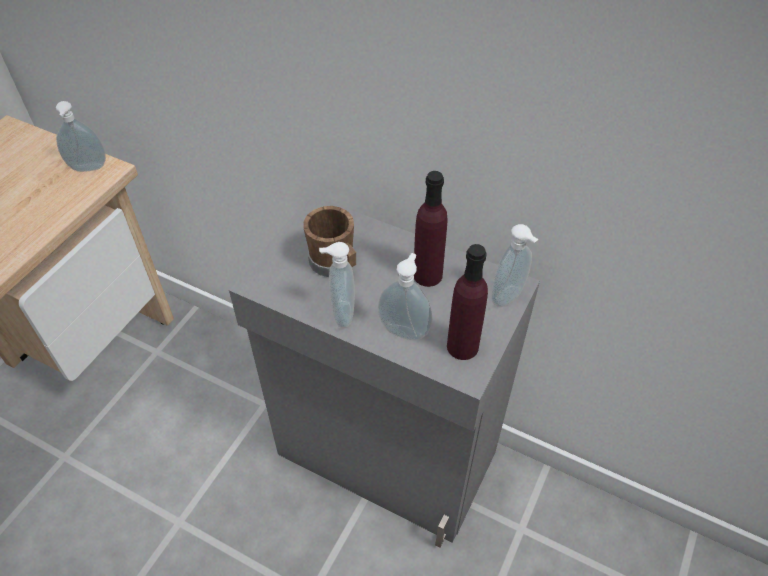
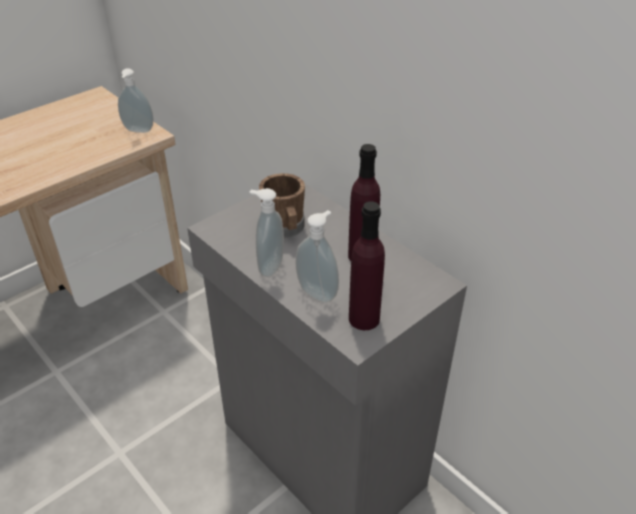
camera: 20 degrees right, 10 degrees down
(509, 298) = (429, 291): soap dispenser -> none

